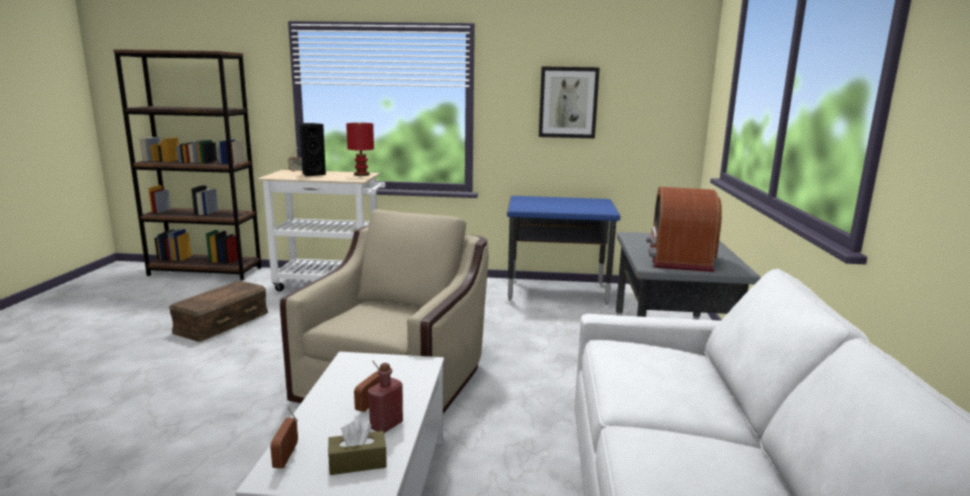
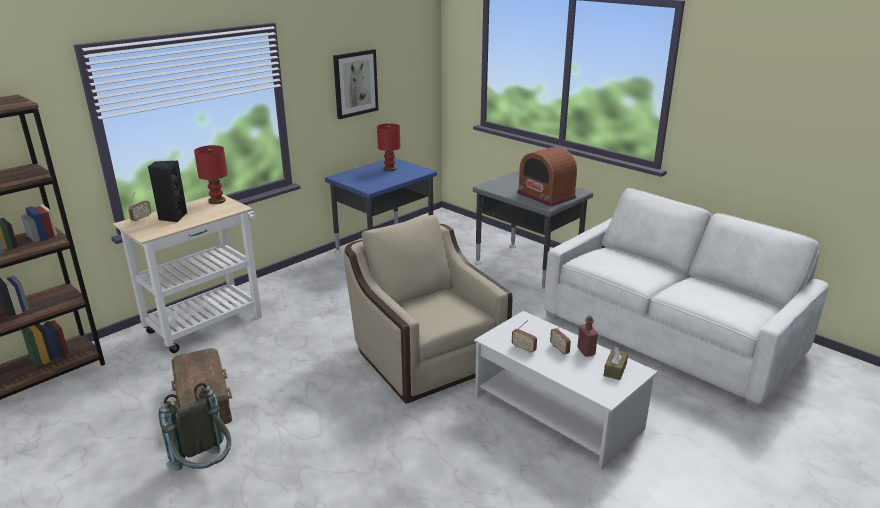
camera: 50 degrees left, 10 degrees up
(126, 357) = (206, 469): none -> grey backpack
(286, 458) = (592, 388): radio -> radio (523, 348)
(579, 203) = (389, 169): none -> red table lamp

